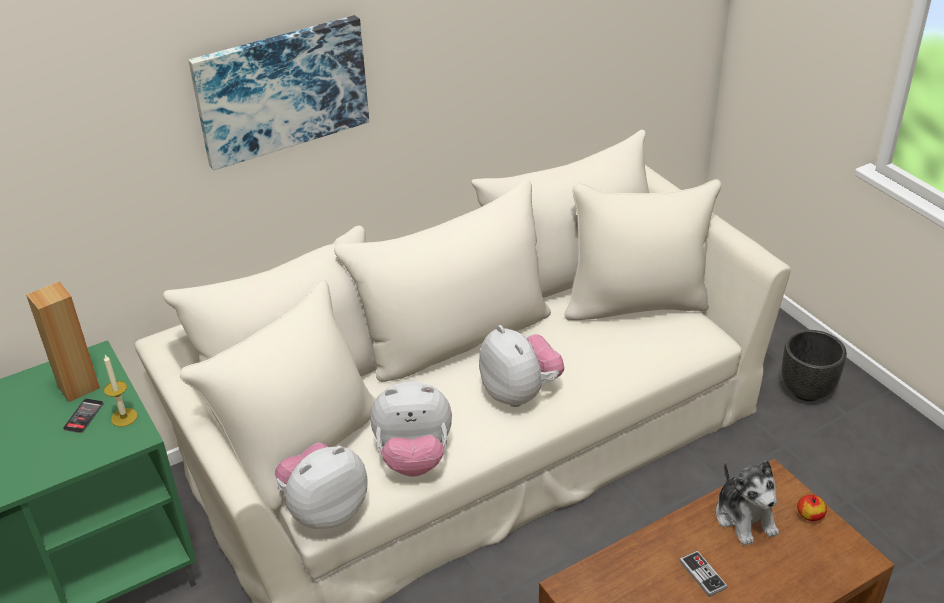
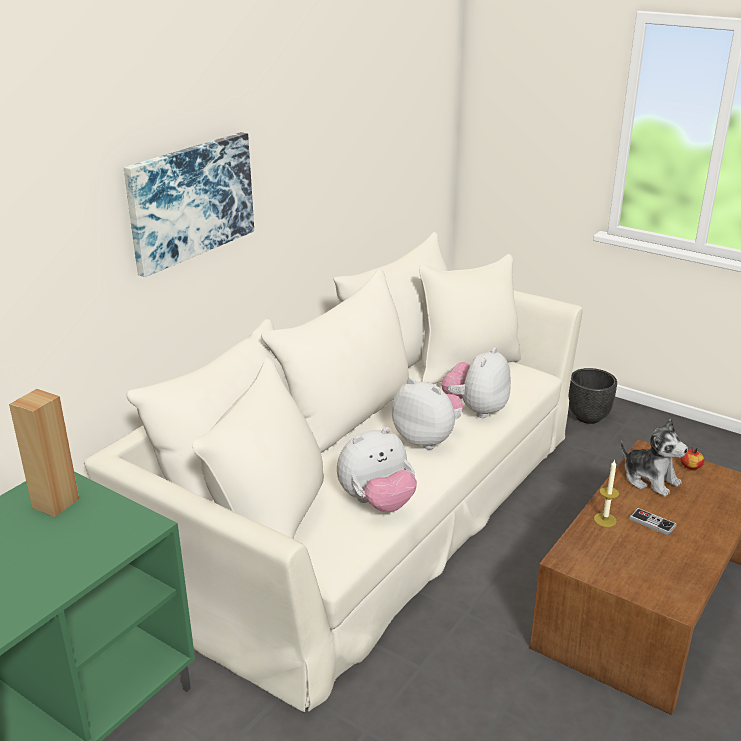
camera: 25 degrees left, 10 degrees down
(83, 416) = (79, 524): phone -> none
(124, 417) = (123, 514): candle -> candle (605, 520)
(324, 510) = (328, 560): plush toy -> plush toy (476, 409)

